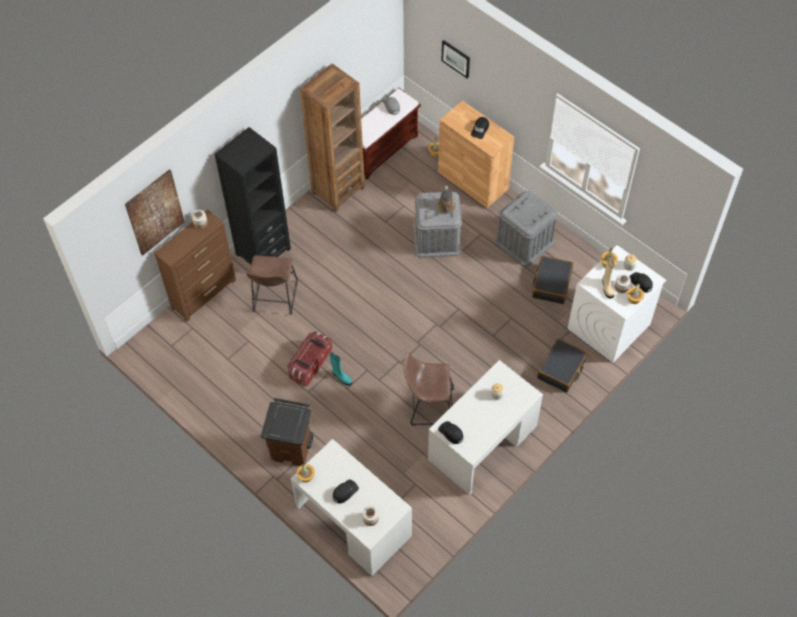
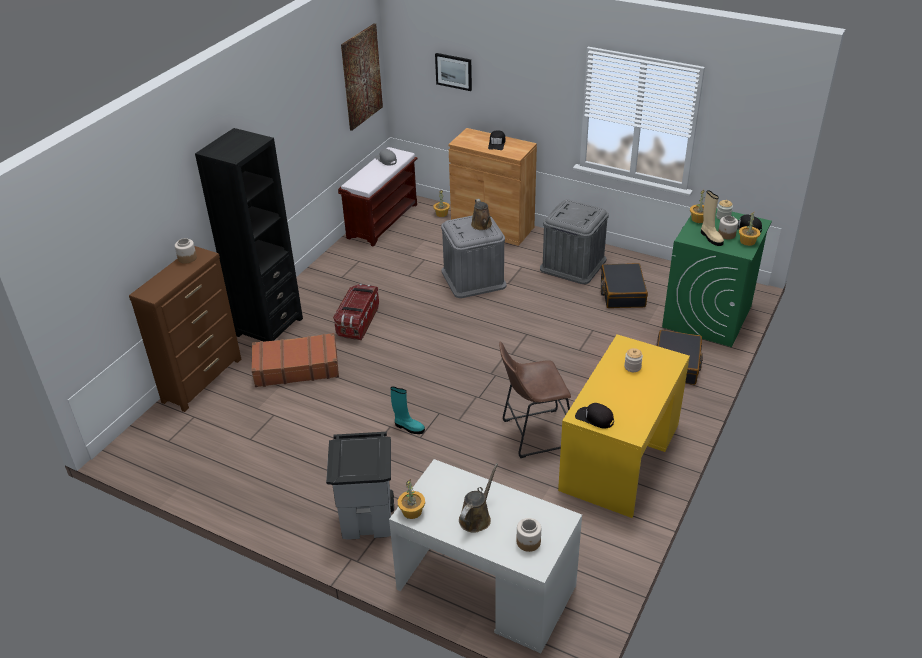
camera: 15 degrees left, 20 degrees down
(154, 212) = (123, 226): picture -> picture (361, 77)
(274, 299) = (296, 367): brown stool -> brown suitcase
(292, 449) = (368, 519): brown trash can -> grey trash can
(310, 364) = (362, 422): storage box -> storage box (358, 322)
(338, 190) = (343, 260): brown bookcase -> none
(345, 492) = (476, 517): black cap -> brown watering can
(482, 443) = (620, 457): white desk -> yellow desk
(608, 327) = (707, 316): white washing machine -> green washing machine

